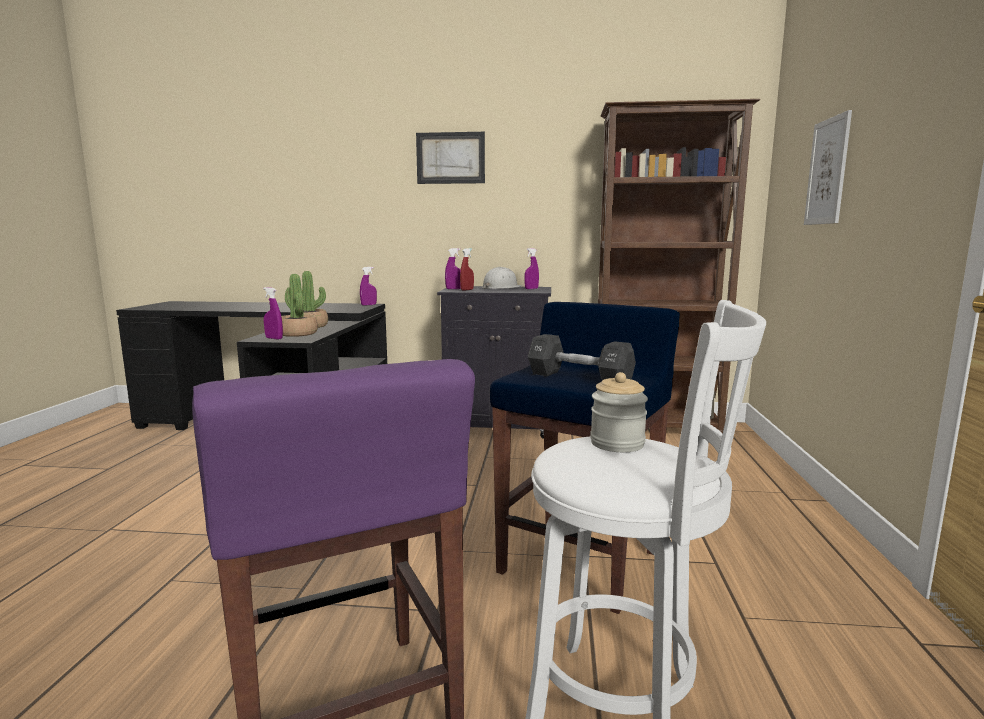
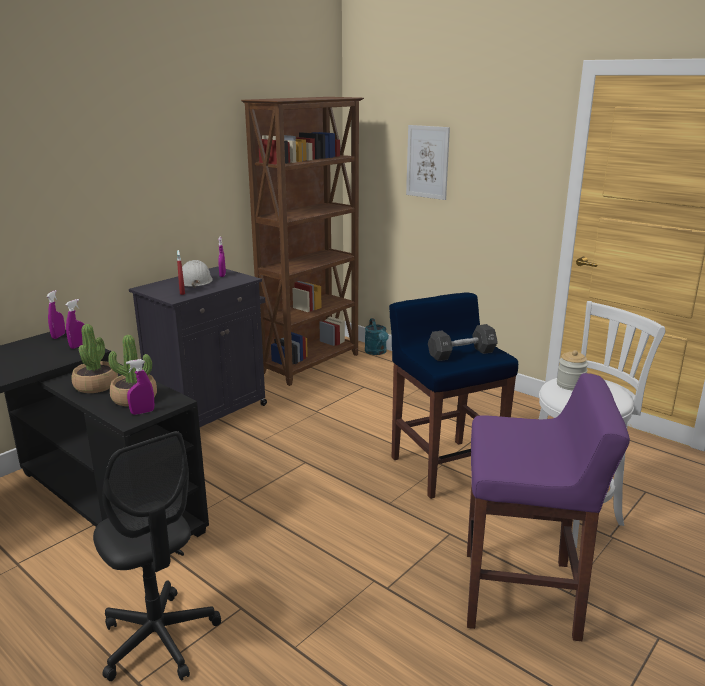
camera: 55 degrees left, 10 degrees up
(165, 518) = (159, 639): none -> black office chair
(450, 158) = (108, 148): picture -> none
(454, 289) = (163, 294): purple spray bottle -> purple spray bottle (79, 346)
(751, 445) = (377, 352): none -> turquoise watering can

